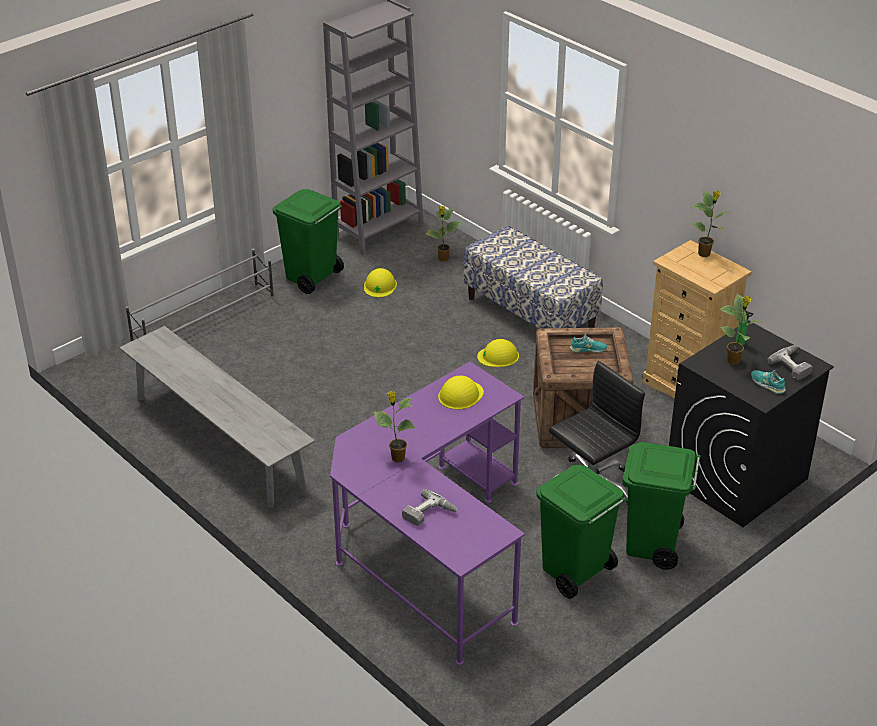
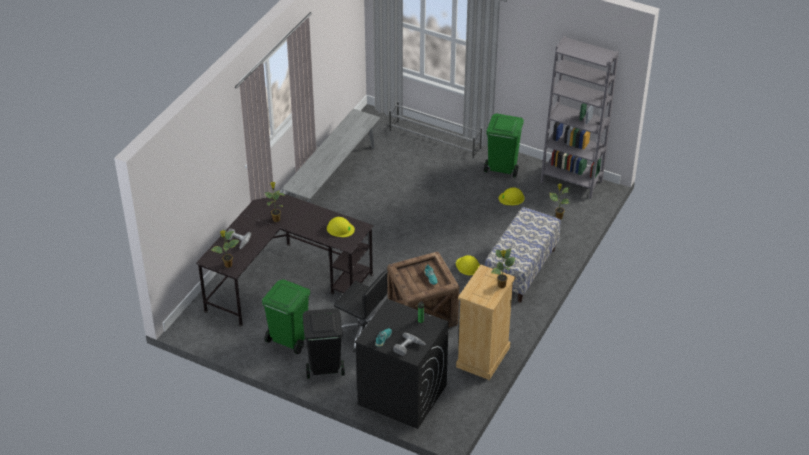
camera: 70 degrees right, 5 degrees up
(429, 547) = (285, 279): purple desk -> black desk
(652, 545) = (324, 367): green trash can -> black trash can
(734, 361) = (400, 321): potted plant -> potted plant (228, 265)

